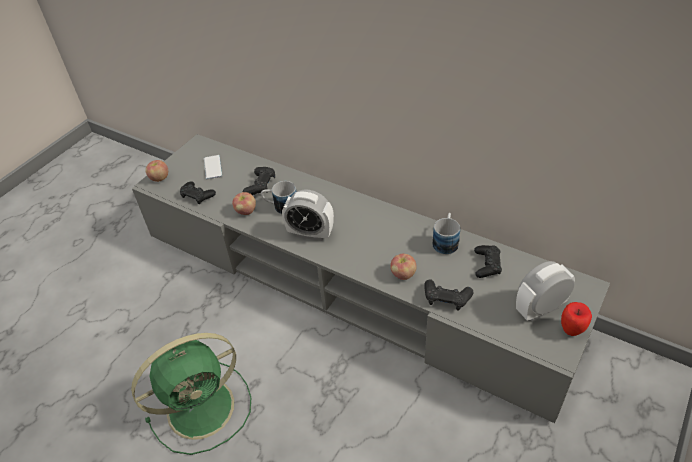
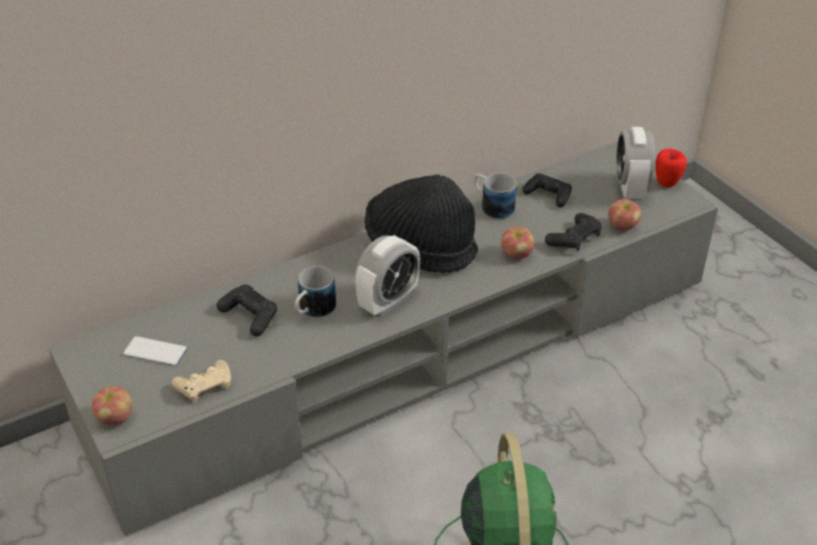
camera: 65 degrees left, 5 degrees down
(197, 195) = (205, 385): black game controller -> beige game controller
(246, 211) = (289, 346): apple -> apple (622, 226)
(372, 225) = (420, 248): none -> black hat

